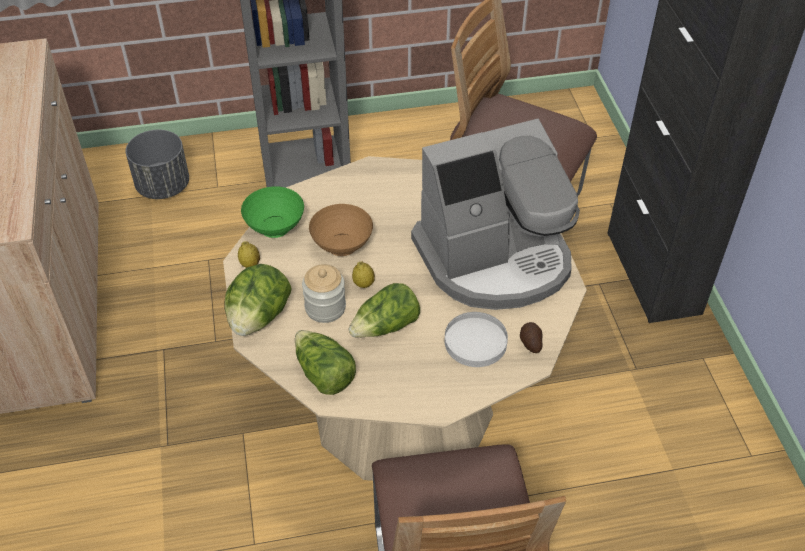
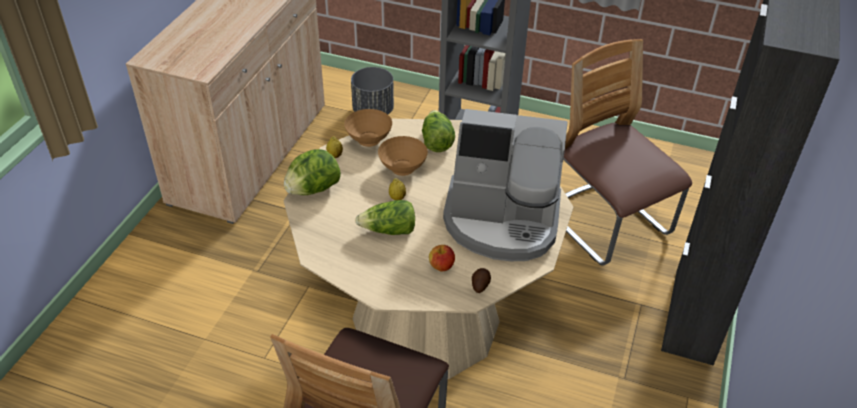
camera: 30 degrees right, 5 degrees down
(275, 230) = (368, 141): green bowl -> brown bowl
(323, 374) = (324, 240): lettuce -> lettuce (436, 141)
(325, 308) = (359, 202): jar -> none
(475, 341) = (441, 266): white plate -> apple

